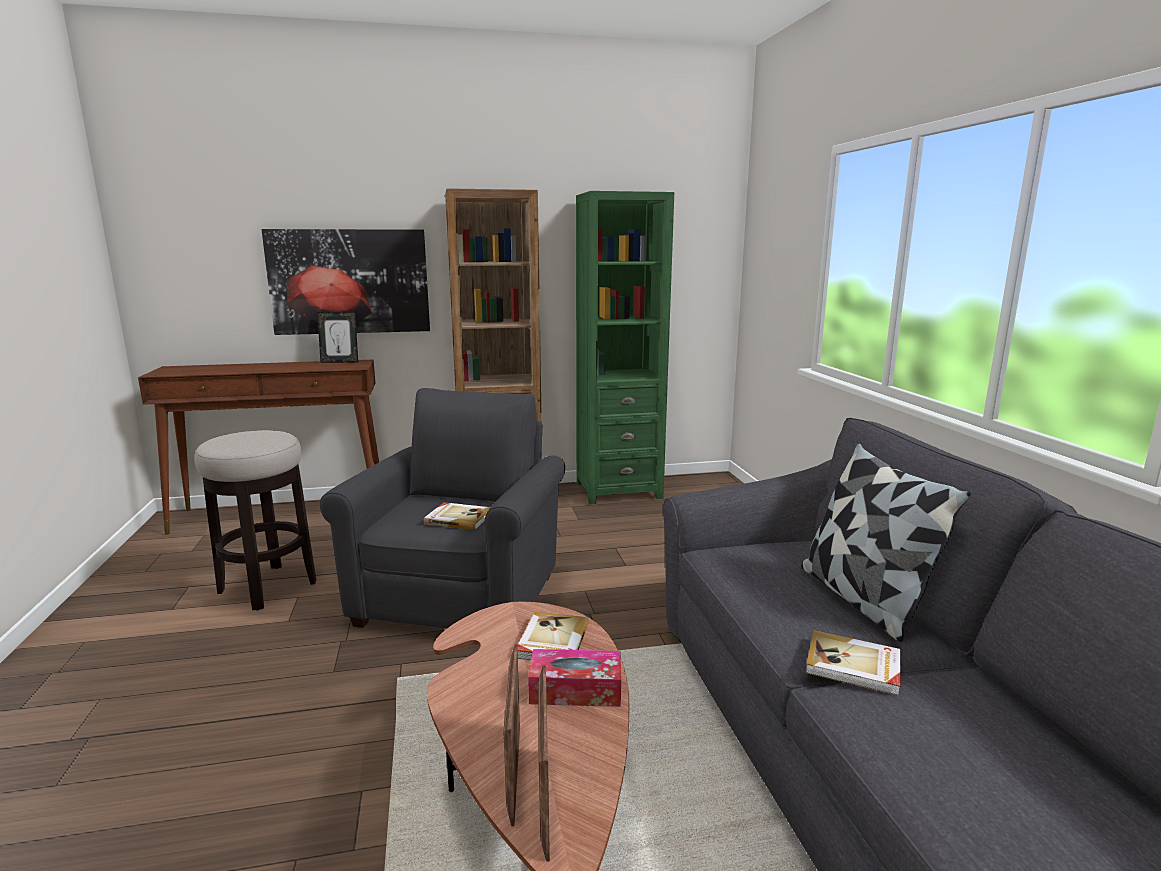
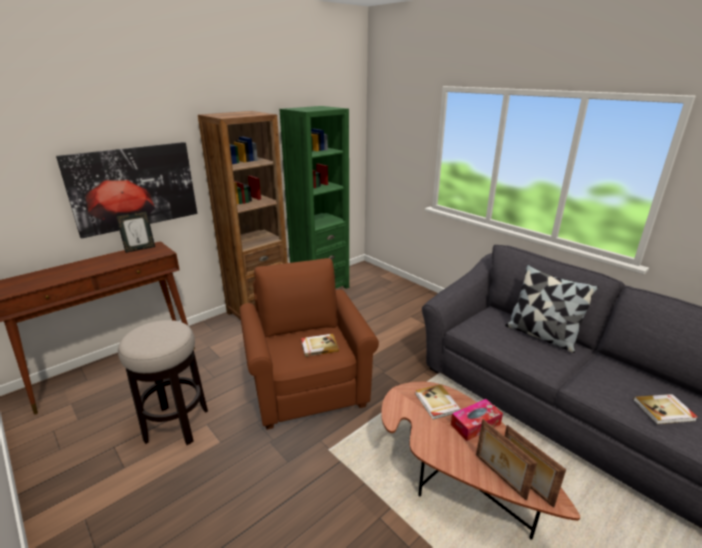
camera: 30 degrees left, 10 degrees up
(463, 595) = (307, 385): grey armchair -> brown armchair
(853, 666) = (571, 371): book -> book (664, 410)

